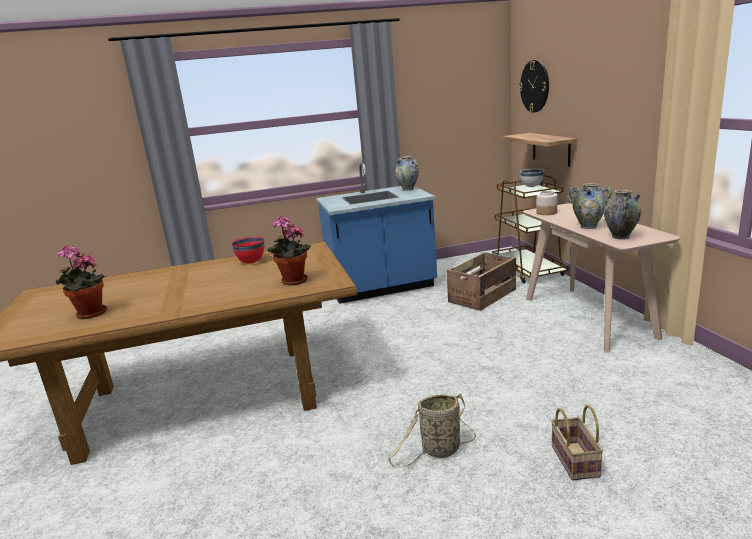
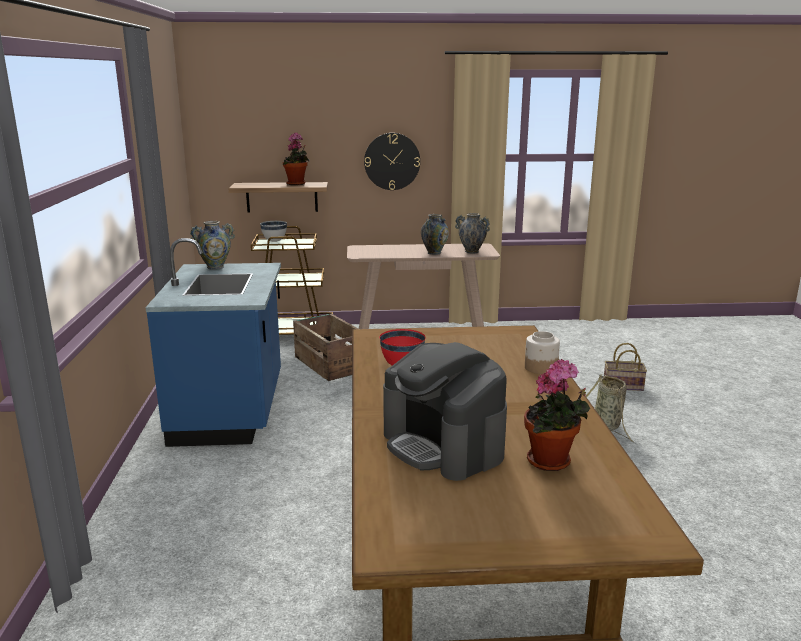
camera: 80 degrees left, 0 degrees up
(128, 287) = (443, 445): none -> coffee machine
(292, 282) = (503, 347): potted plant -> potted plant (297, 184)
(535, 86) = (242, 129): wall clock -> wall clock (392, 161)
(546, 213) = (370, 254): jar -> jar (540, 368)

